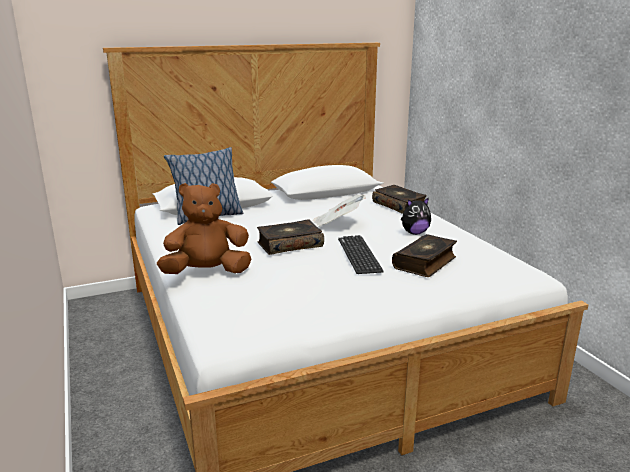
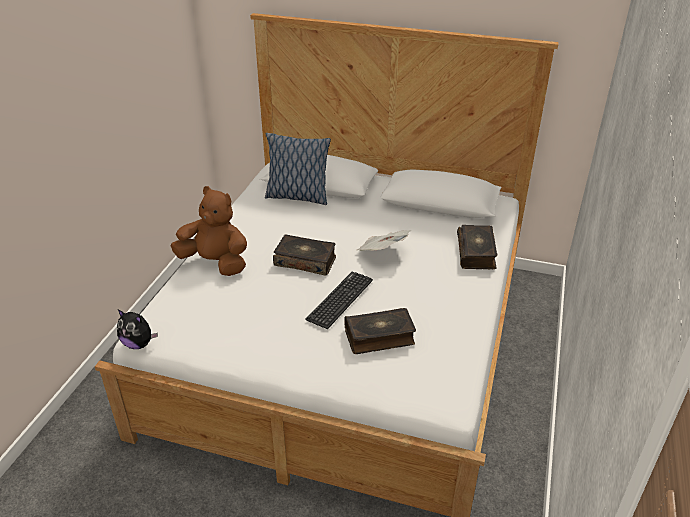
camera: 40 degrees right, 15 degrees up
(414, 233) = (431, 296): plush toy -> plush toy (139, 344)

